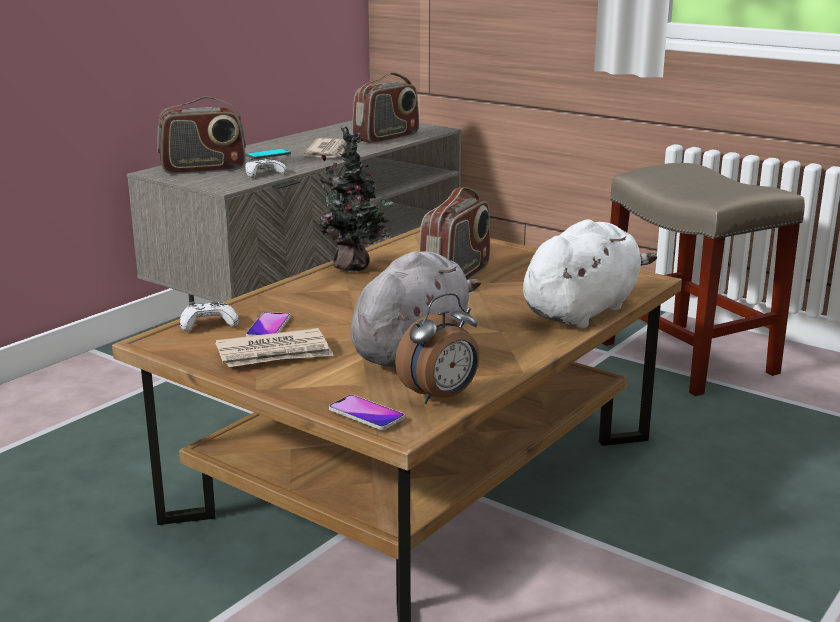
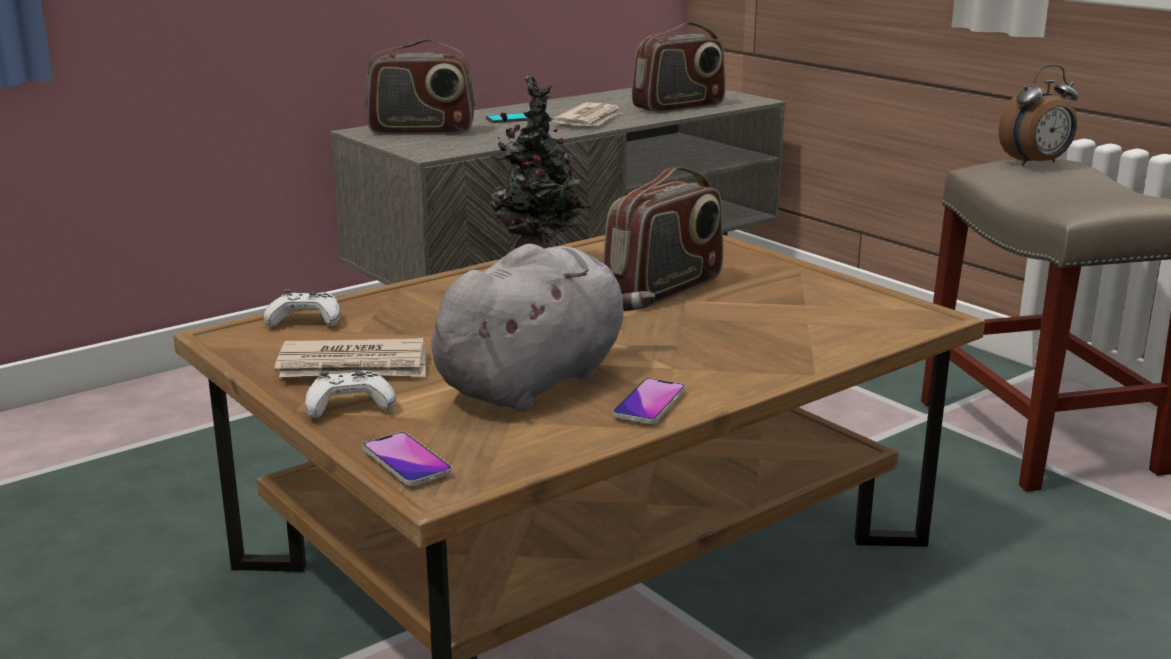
camera: 15 degrees right, 0 degrees up
(264, 173) = (489, 140): white game controller -> white game controller (349, 405)
(268, 327) = (375, 331): phone -> phone (649, 403)
(441, 397) = (523, 449): alarm clock -> alarm clock (1036, 163)
(582, 310) = (808, 351): white plush toy -> none

